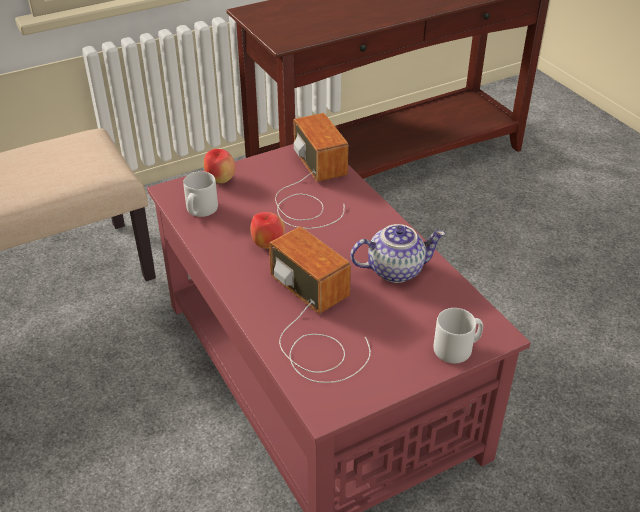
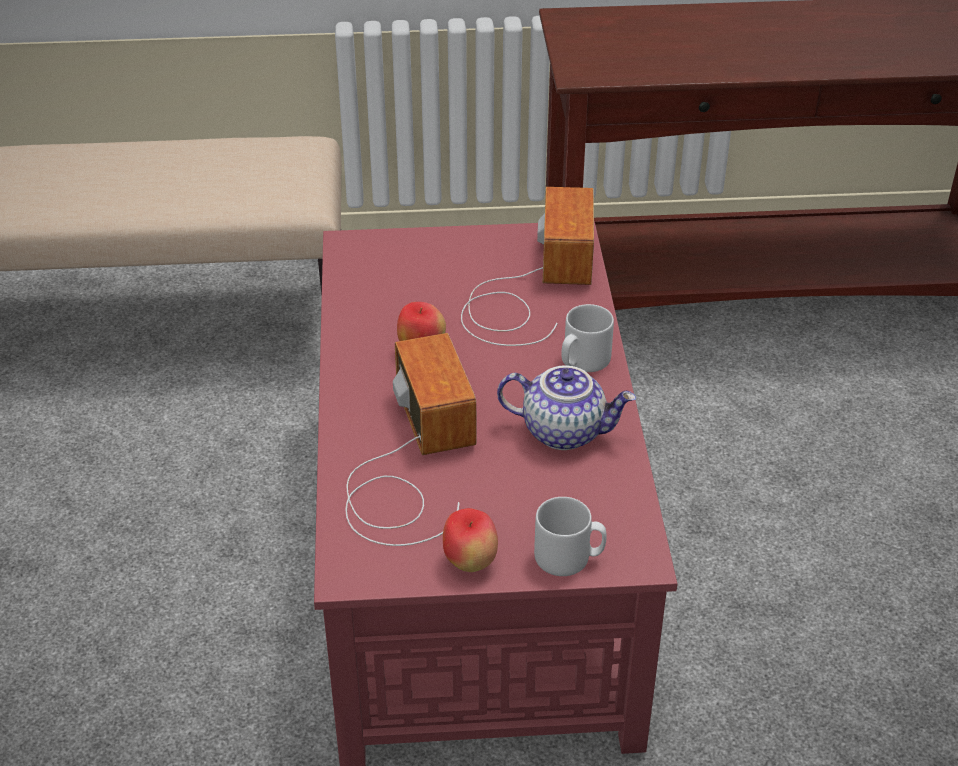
camera: 25 degrees right, 0 degrees up
(200, 210) = (368, 279): grey mug -> grey mug (582, 361)
(220, 180) = (420, 246): apple -> apple (470, 562)

